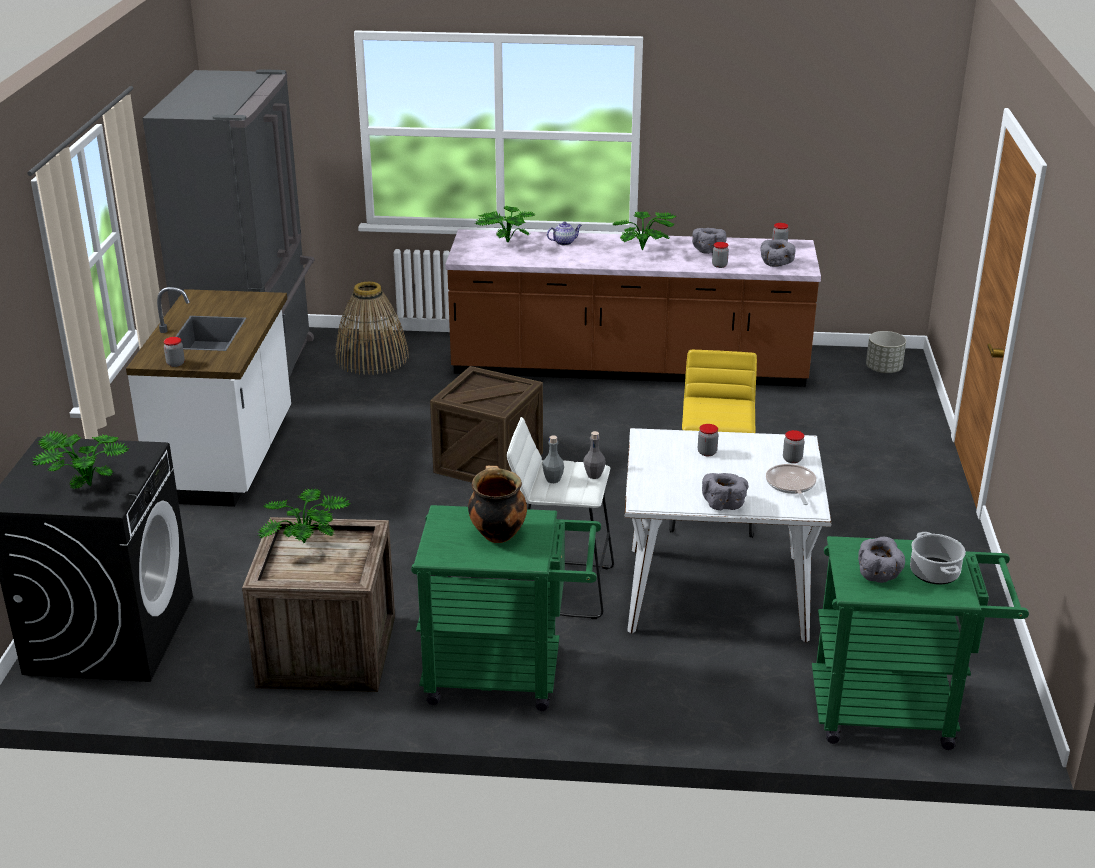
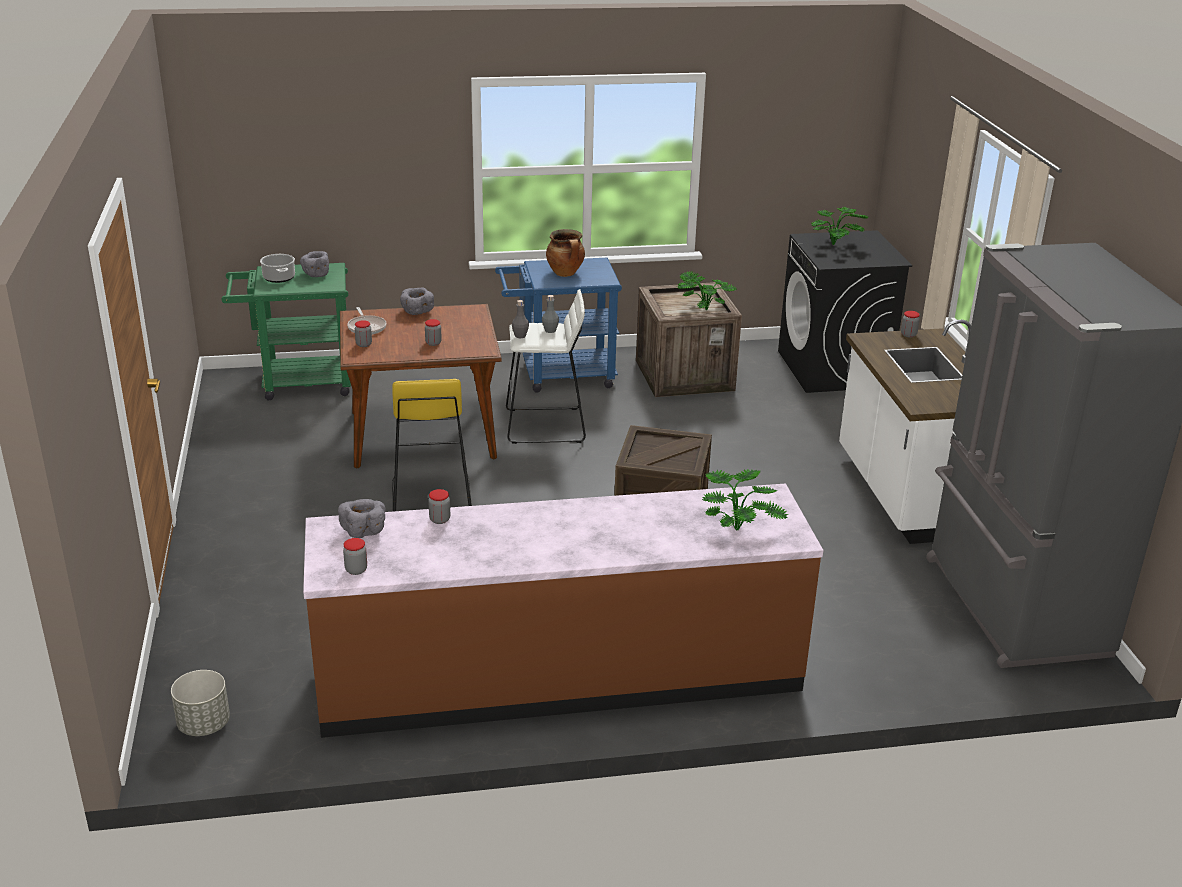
camera: 165 degrees right, 0 degrees up
(372, 358) = (895, 645): basket -> none
(507, 675) = (559, 375): green cart -> blue cart
(564, 242) = (660, 539): teapot -> none
(645, 251) = (545, 535): potted plant -> none
(709, 250) = (457, 547): grey bowl -> none
(715, 593) = (423, 435): white dining table -> brown dining table

